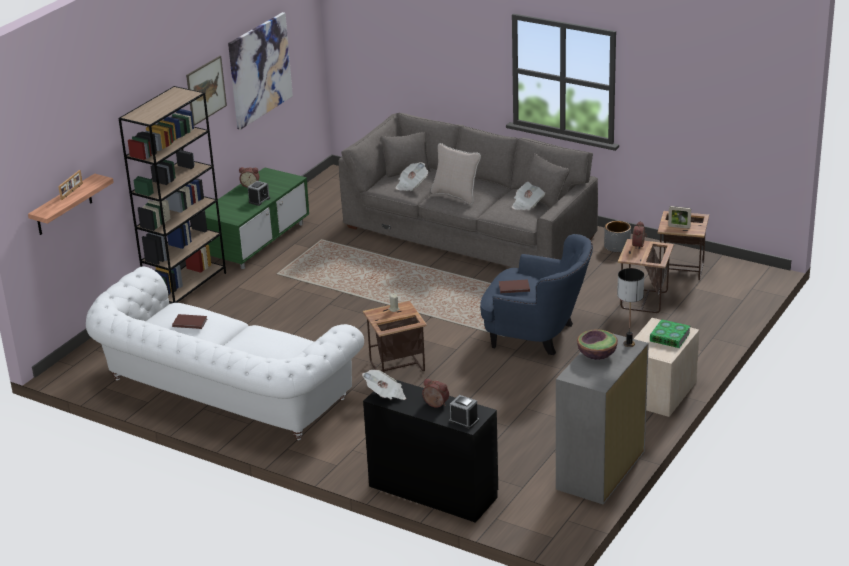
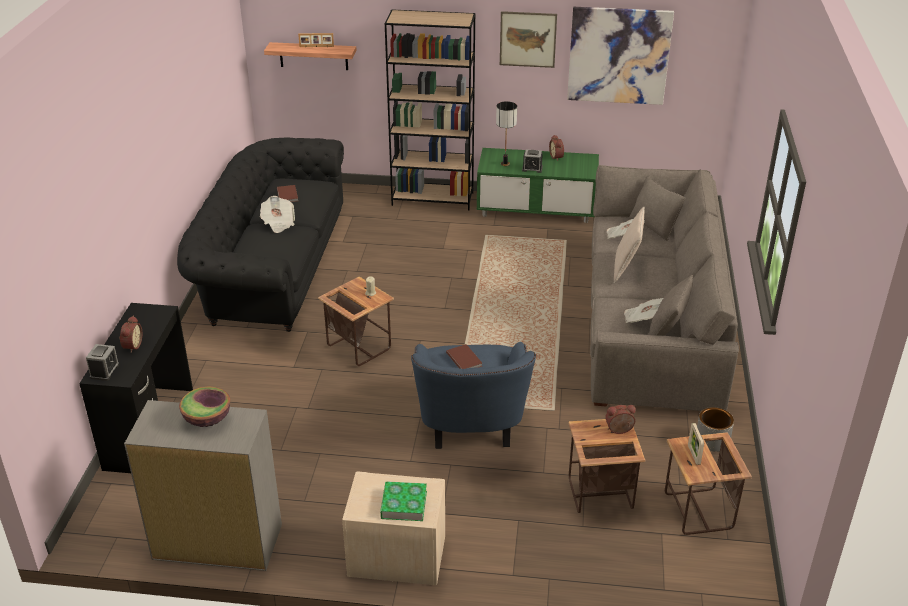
camera: 65 degrees right, 5 degrees up
(221, 394) = (270, 265): white sofa -> black sofa
(385, 395) = (143, 312): newspaper -> newspaper (278, 223)
(628, 344) = (240, 438): table lamp -> table lamp (505, 164)

